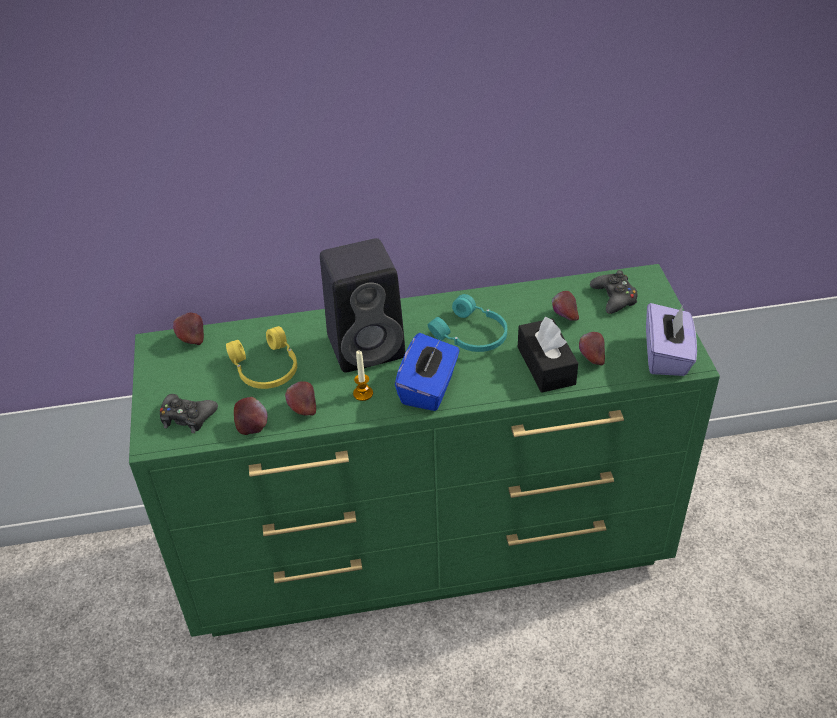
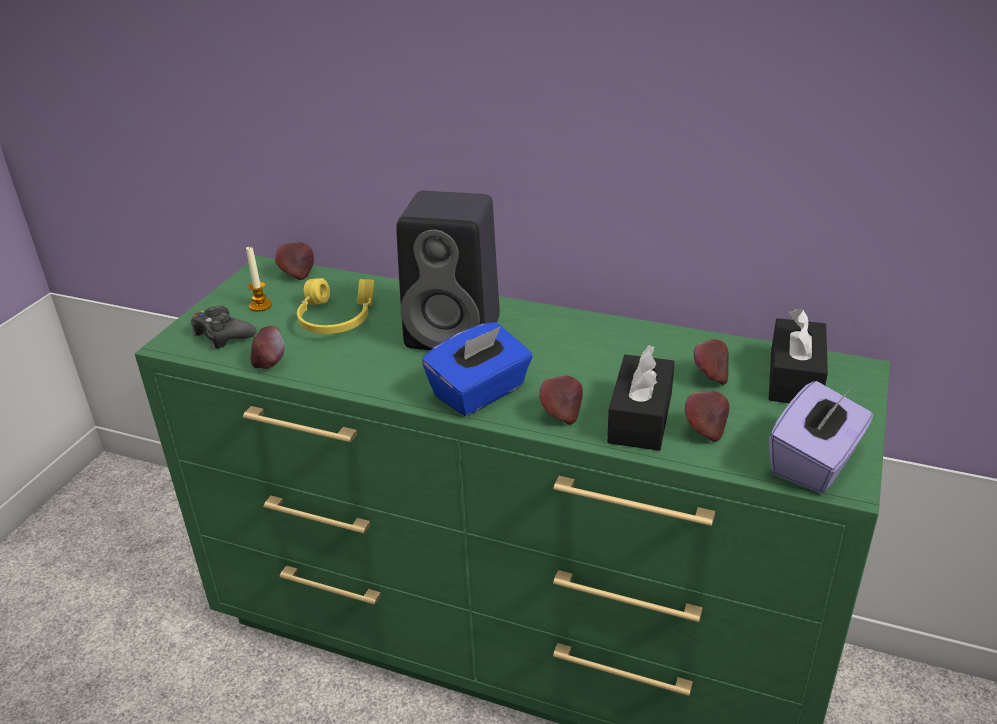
camera: 30 degrees right, 10 degrees down
(302, 410) = (331, 366): apple -> apple (561, 415)
(363, 393) = (406, 373): candle -> candle (260, 305)
(471, 336) = (578, 359): turquoise headphones -> none
(614, 298) = (794, 377): black game controller -> black tissue box

